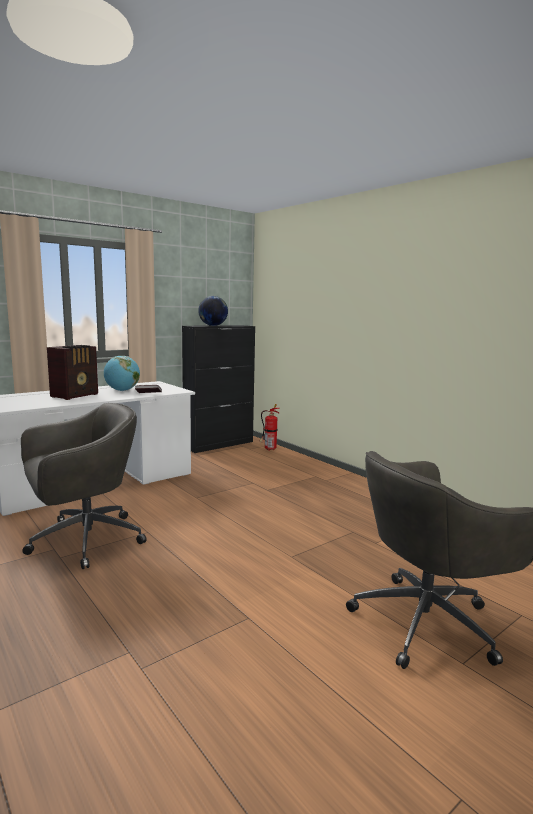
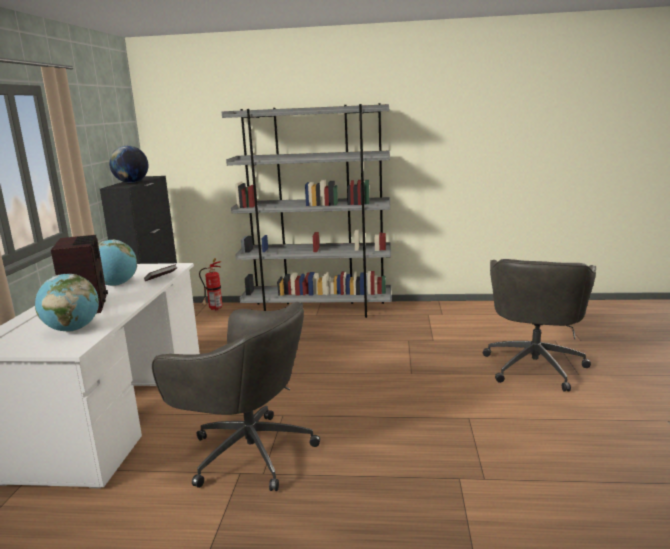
camera: 45 degrees left, 5 degrees up
(31, 402) = (72, 329): none -> globe
(84, 540) = (248, 452): grey office chair -> grey office chair turned 105 degrees clockwise
(336, 477) = (318, 310): none -> grey bookcase

